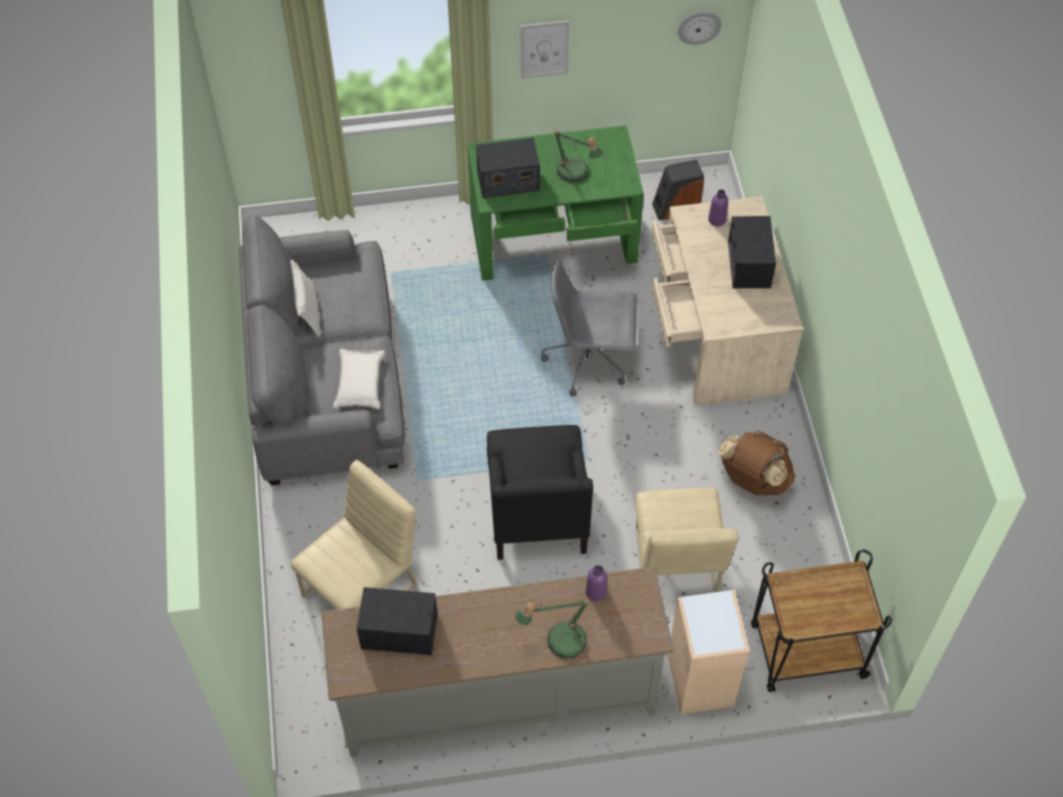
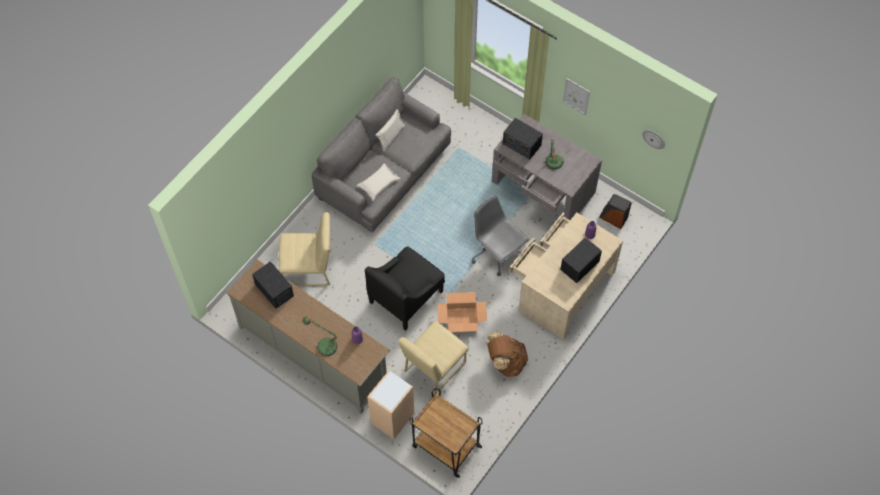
camera: 45 degrees right, 5 degrees up
(556, 245) = (541, 191): green desk -> grey desk
(638, 474) = (461, 318): none -> cardboard box

